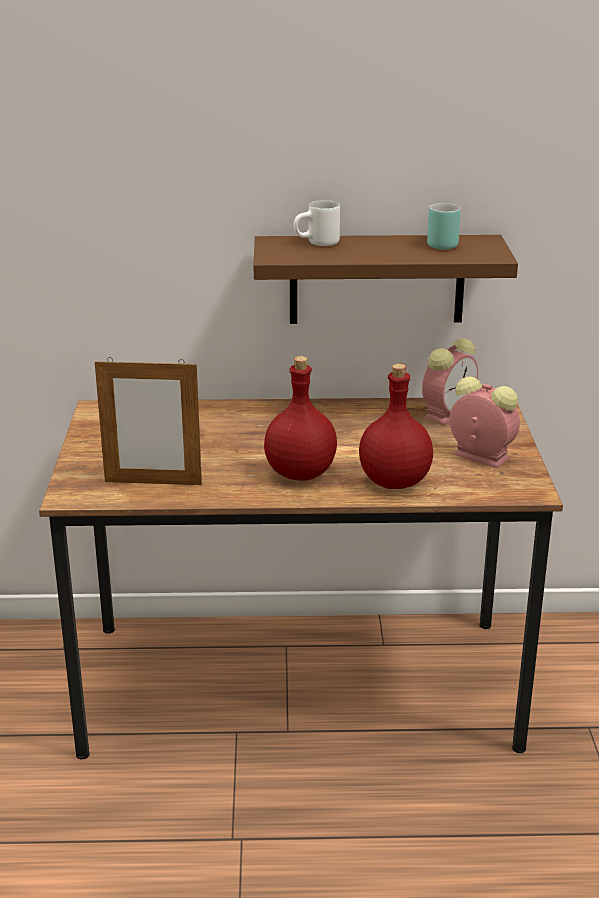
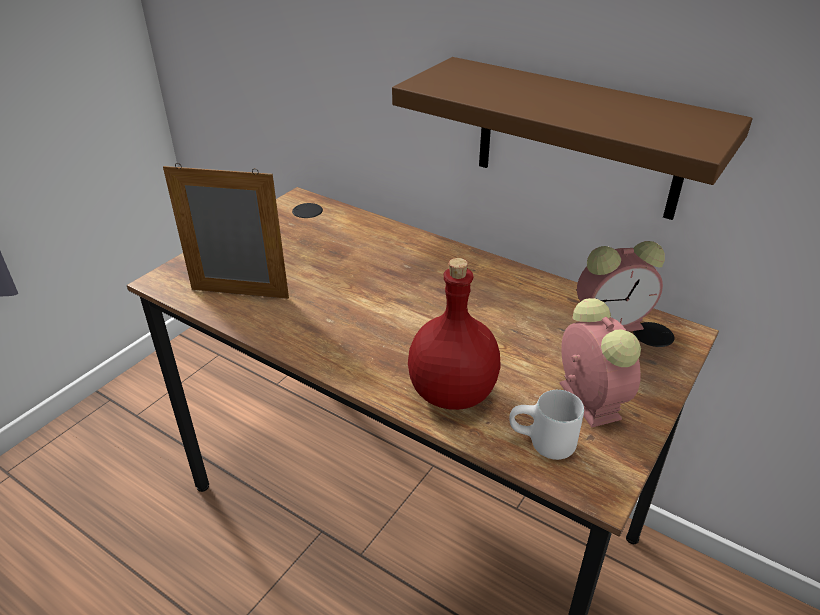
camera: 35 degrees right, 10 degrees up
(153, 483) = (239, 293): picture frame -> picture frame turned 150 degrees clockwise
(301, 473) = (374, 338): red bottle -> none
(318, 244) = (498, 79): white mug -> white mug (542, 446)
(438, 244) = (643, 110): turquoise mug -> none

